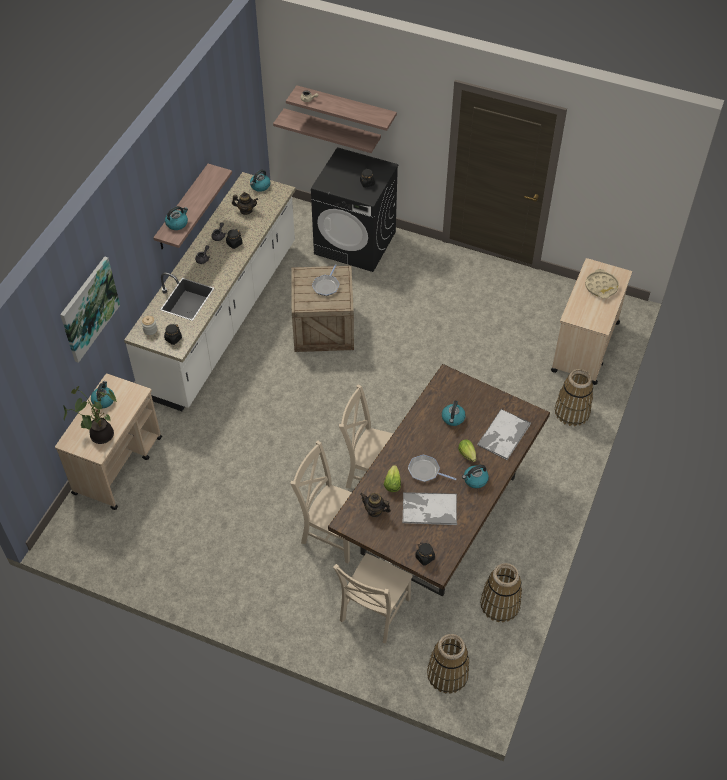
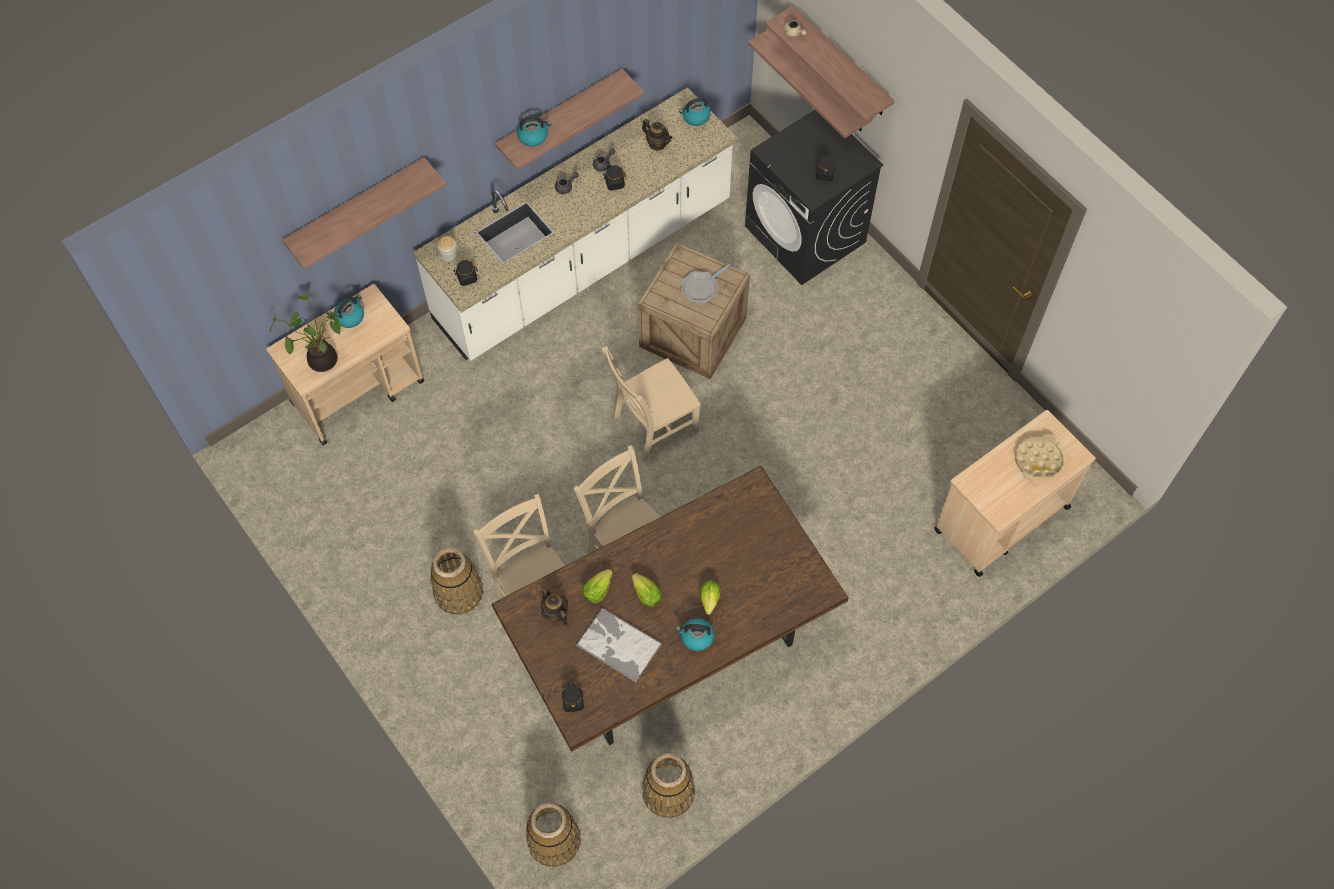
camera: 30 degrees right, 10 degrees up
(89, 308) = (357, 208): picture -> shelf
(373, 612) = (520, 720): beige chair -> beige chair (652, 426)
(425, 471) = (646, 595): frying pan -> lettuce
(453, 418) = (724, 544): kettle -> none
(503, 435) = (770, 598): tray -> none
(572, 412) = (923, 597): basket -> basket (458, 592)

